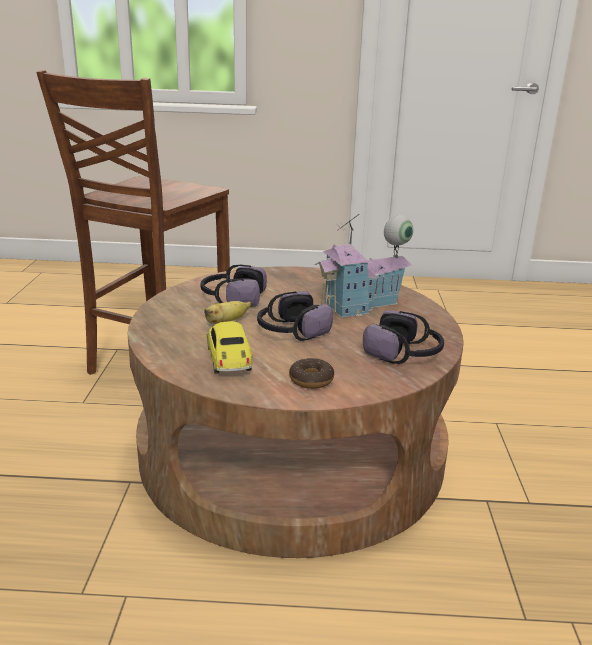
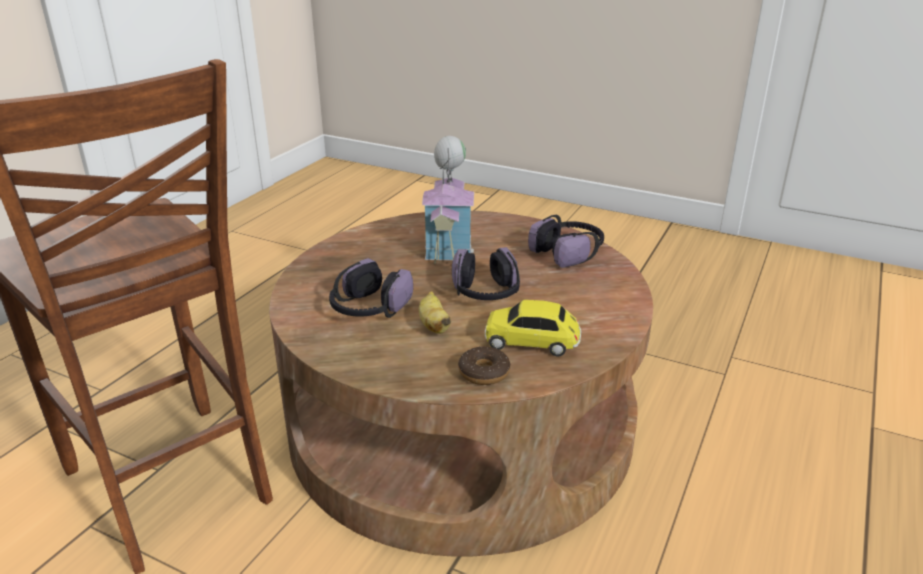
camera: 65 degrees left, 5 degrees up
(311, 380) = (597, 307): donut -> donut (484, 372)

